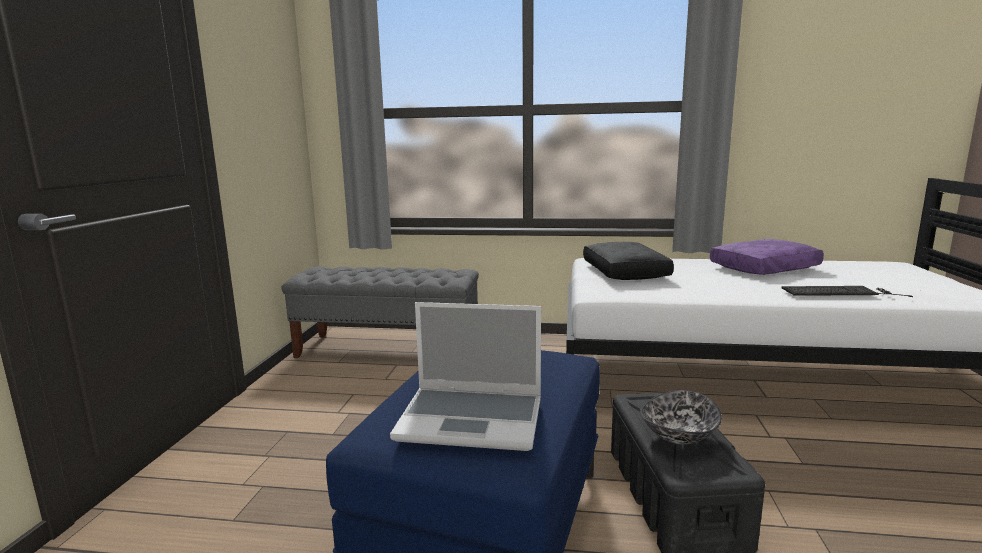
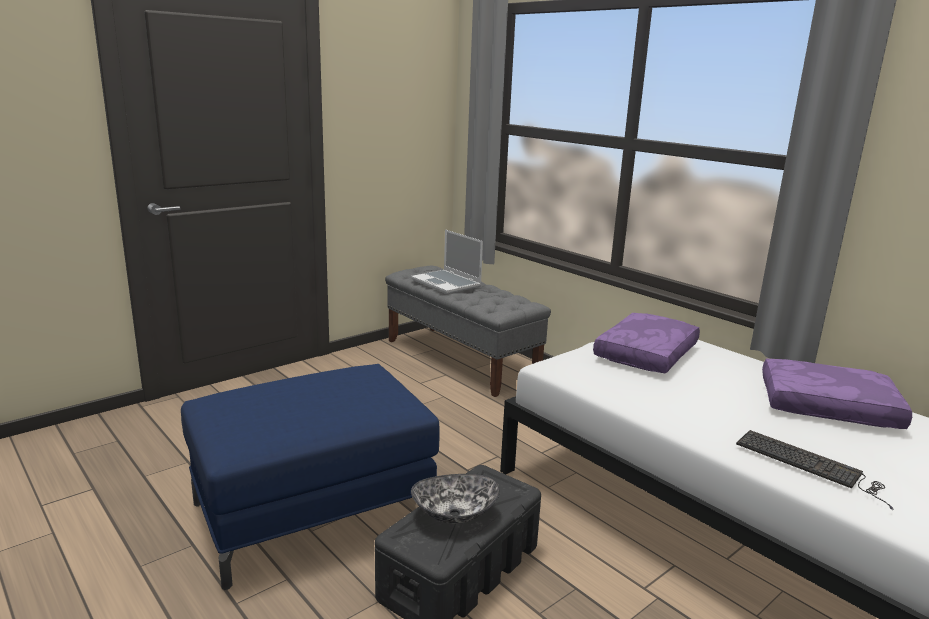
camera: 40 degrees right, 5 degrees up
(473, 419) = (257, 416): laptop -> laptop (447, 283)
(626, 272) = (647, 355): black pillow -> purple pillow

